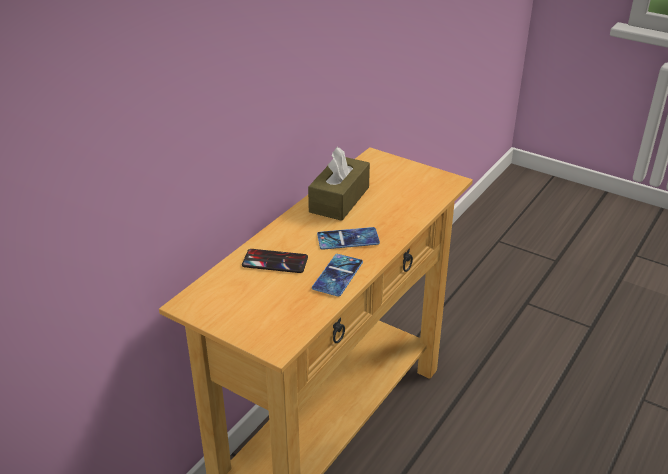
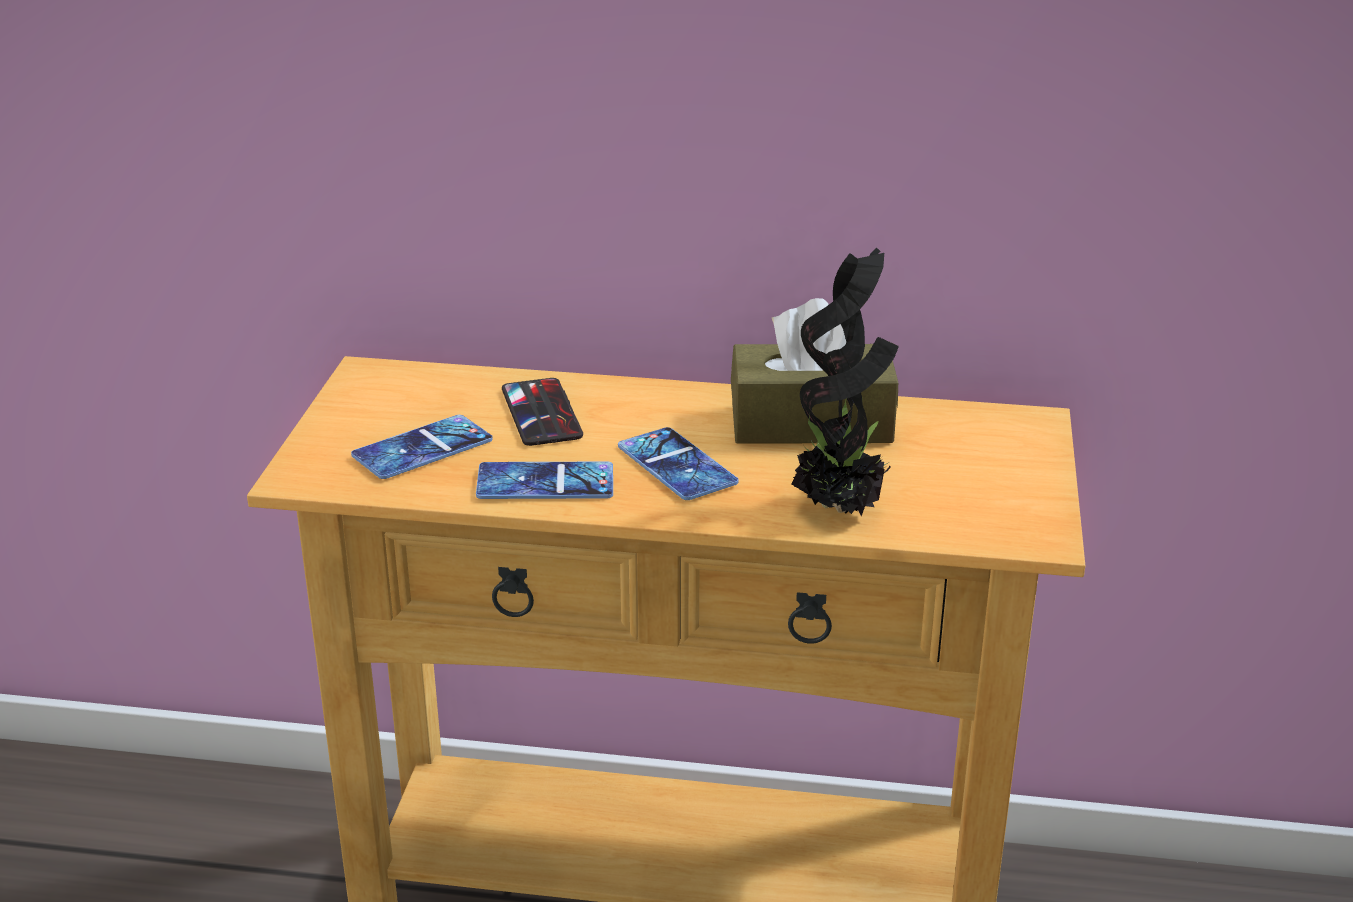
camera: 65 degrees right, 5 degrees down
(280, 302) = (422, 448): none -> phone
(407, 212) = (841, 509): none -> potted plant

